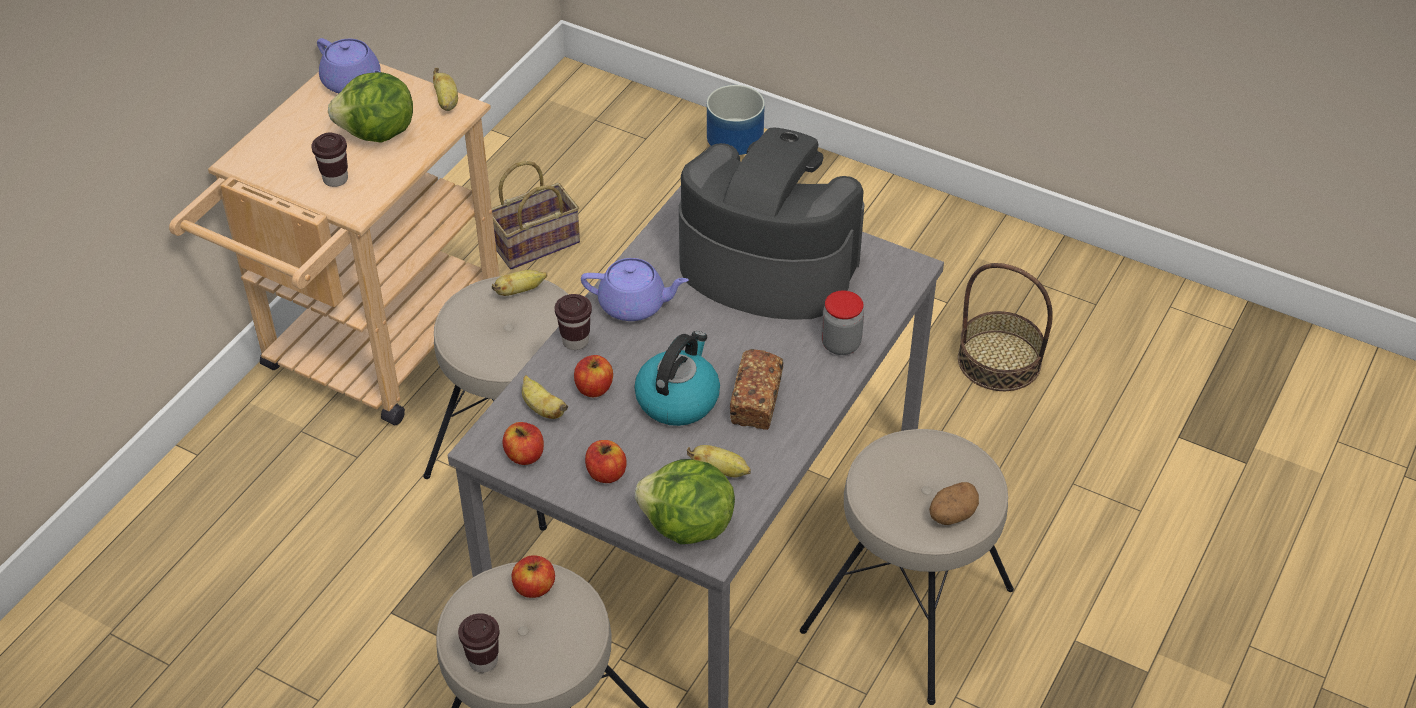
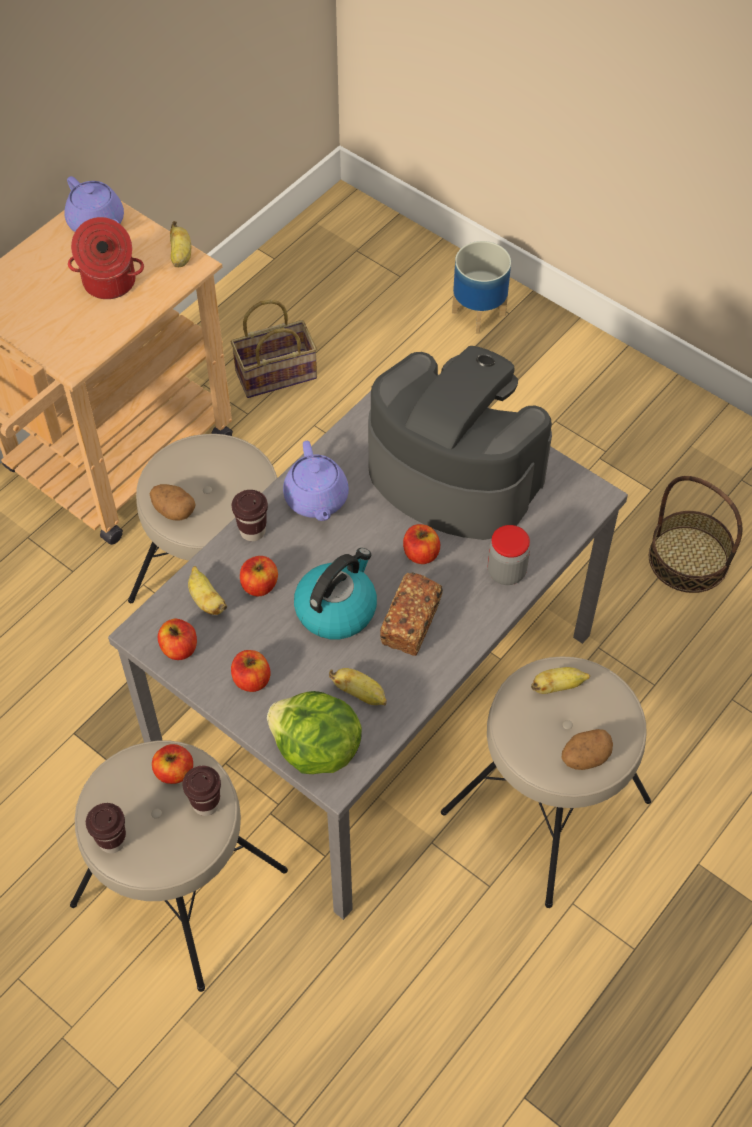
camera: 10 degrees right, 10 degrees up
(335, 179) = (59, 327): brown cup -> brown cup (206, 804)
(378, 134) = (109, 283): lettuce -> cooking pot
(478, 349) = (173, 510): none -> potato
(520, 291) = (224, 453): banana -> banana (557, 686)
(634, 305) = (316, 499): purple teapot -> purple teapot turned 60 degrees clockwise
(751, 339) = (420, 553): none -> apple

